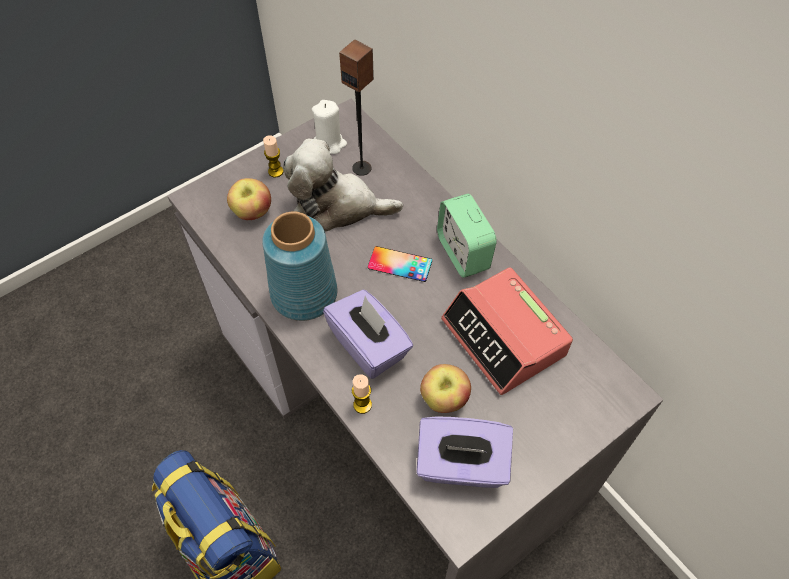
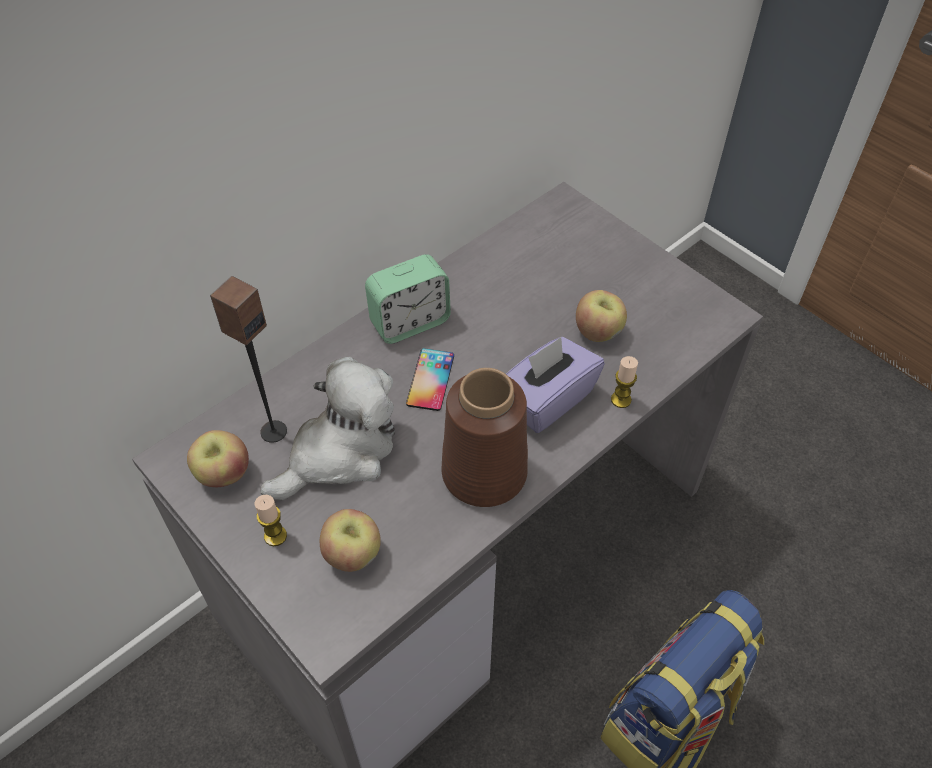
camera: 95 degrees left, 5 degrees down
(303, 294) = (485, 473): blue vase -> brown vase
(329, 143) = (223, 474): white candle -> apple
(337, 205) = (340, 452): plush toy -> plush toy turned 135 degrees counterclockwise
(461, 465) = (665, 316): purple tissue box -> none
(504, 338) = (517, 286): alarm clock -> none

